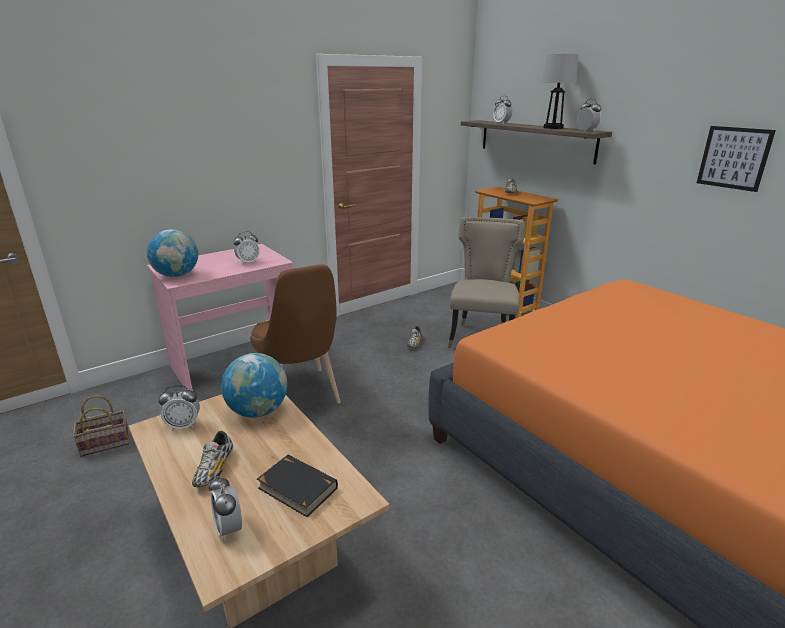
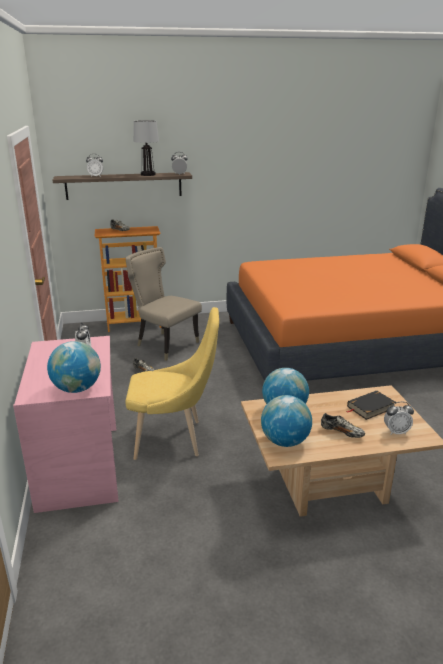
camera: 65 degrees left, 0 degrees up
(107, 443) = (152, 564): basket -> none
(183, 425) = (285, 441): alarm clock -> globe
(300, 397) = (174, 439): brown chair -> yellow chair
(734, 158) = (266, 178): picture -> none

